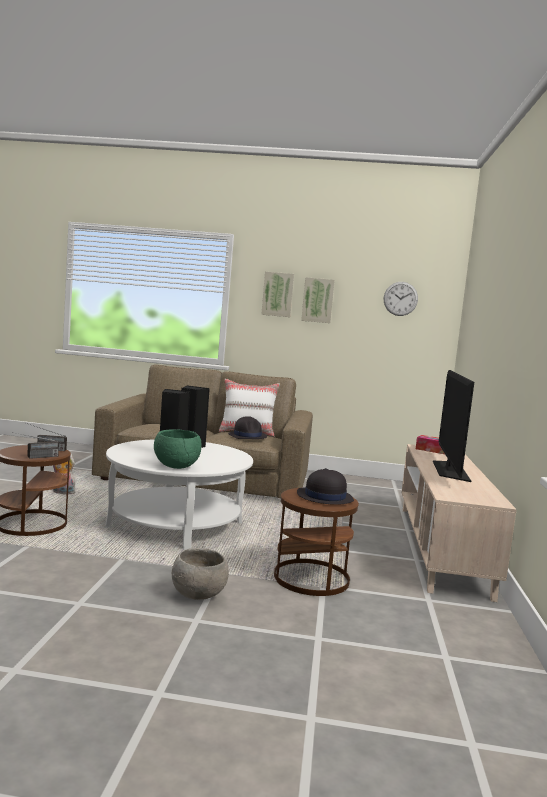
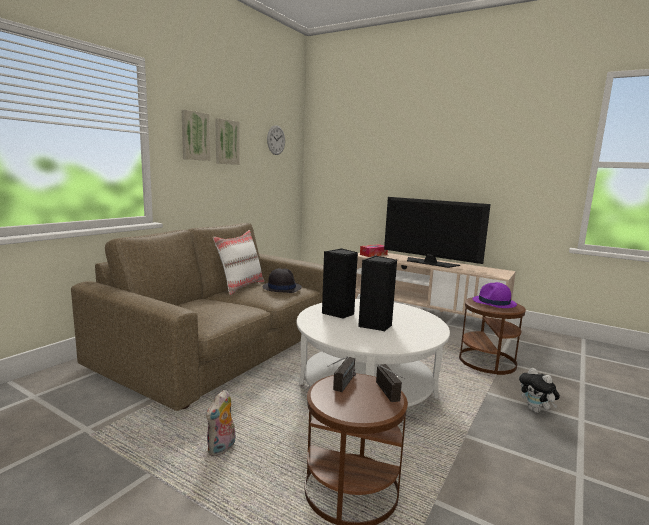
camera: 65 degrees left, 5 degrees up
(175, 467) = (427, 330): green bowl -> none
(198, 596) = (536, 410): grey bowl -> plush toy
(324, 497) = (494, 302): black hat -> purple hat

